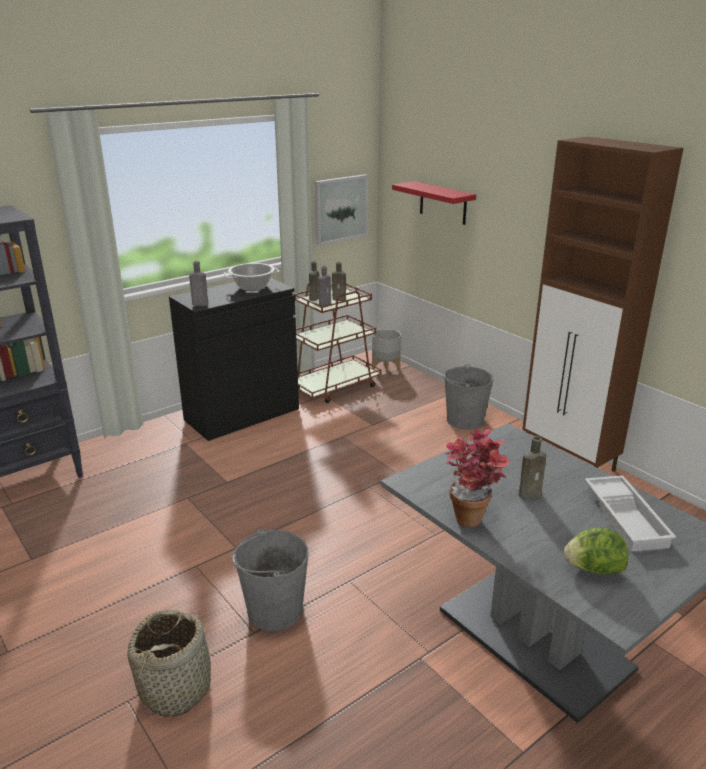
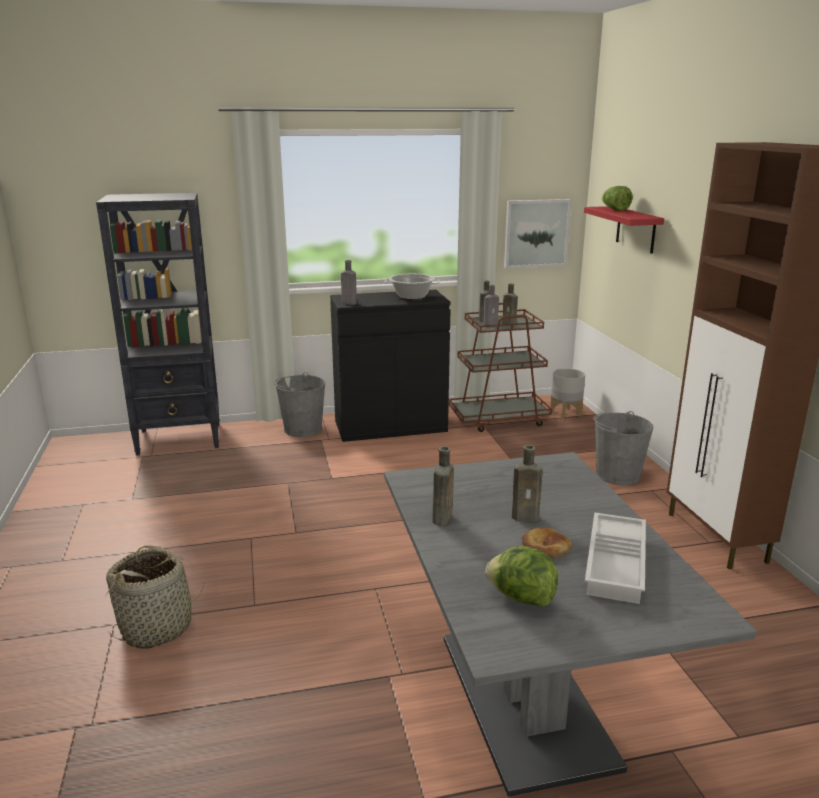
camera: 25 degrees right, 5 degrees down
(274, 610) = (287, 592): grey bucket -> grey bucket (302, 429)
(423, 186) = (614, 210): none -> lettuce
(472, 515) = (442, 520): potted plant -> brown bottle
(567, 518) = (545, 546): none -> bread

